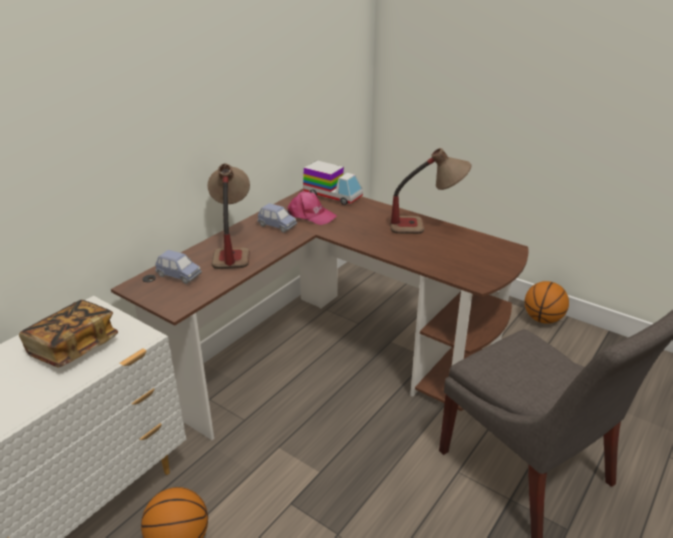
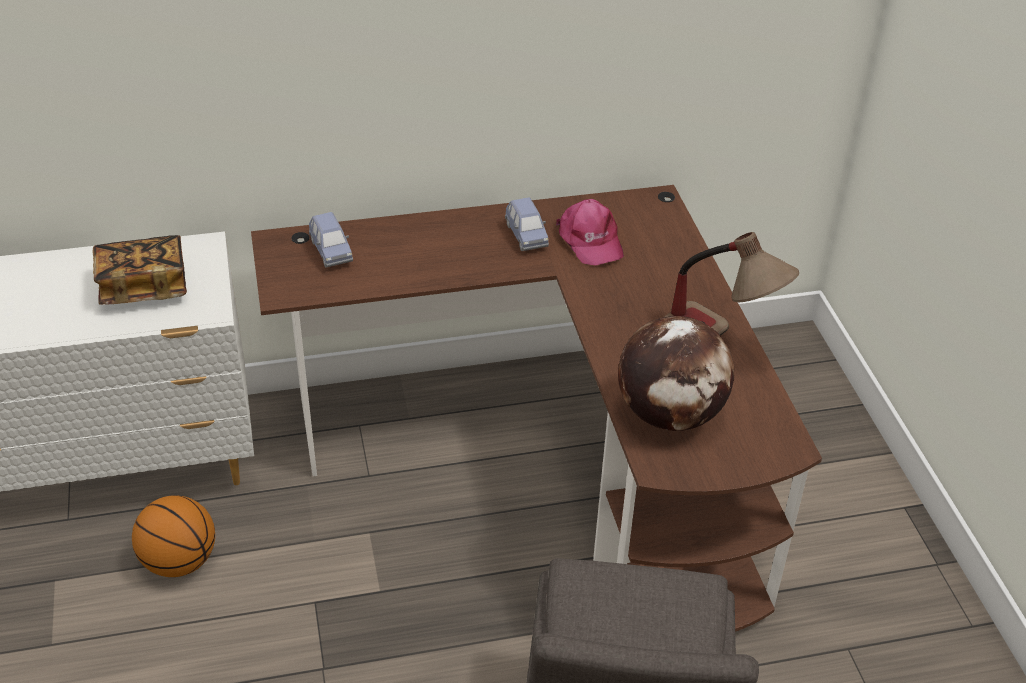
camera: 40 degrees right, 10 degrees up
(232, 249) = (431, 244): table lamp -> none
(332, 195) = (663, 221): toy truck -> none
(450, 261) = (670, 415): none -> globe
(543, 319) = (941, 600): basketball -> none

